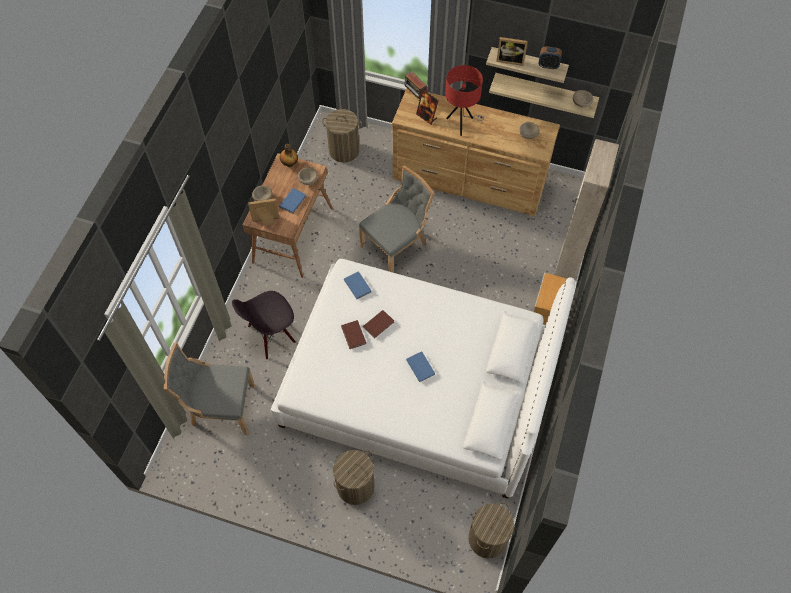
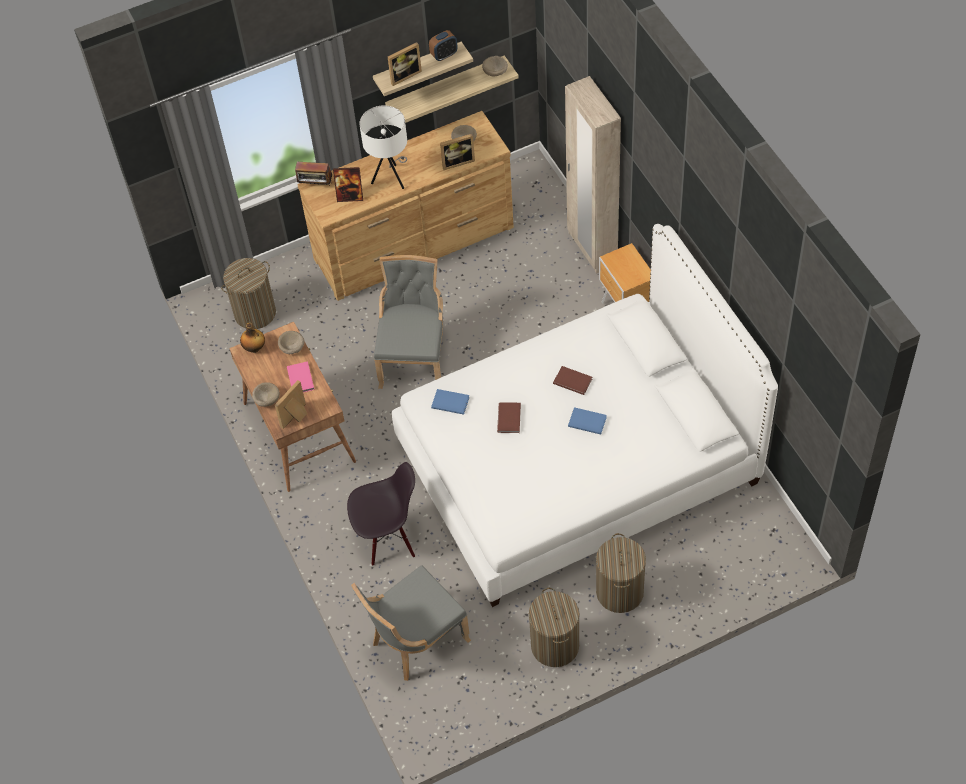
camera: 40 degrees left, 5 degrees down
(271, 335) = (388, 538): black chair -> black chair turned 120 degrees counterclockwise
(293, 201) = (301, 378): blue book -> pink book
(354, 334) = (497, 446): brown book -> brown book (572, 380)
(461, 124) = (391, 178): red table lamp -> white table lamp
(487, 539) = (776, 530): laundry basket -> laundry basket (555, 645)
(510, 144) = (457, 161): none -> picture frame

